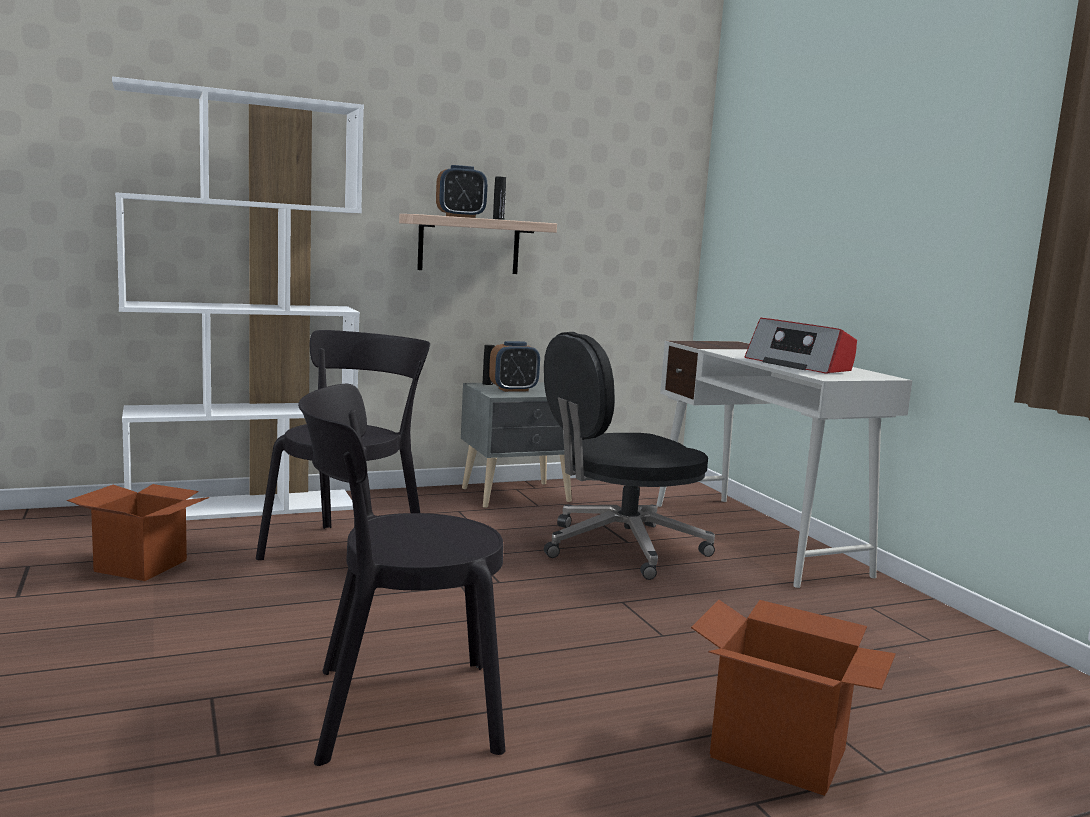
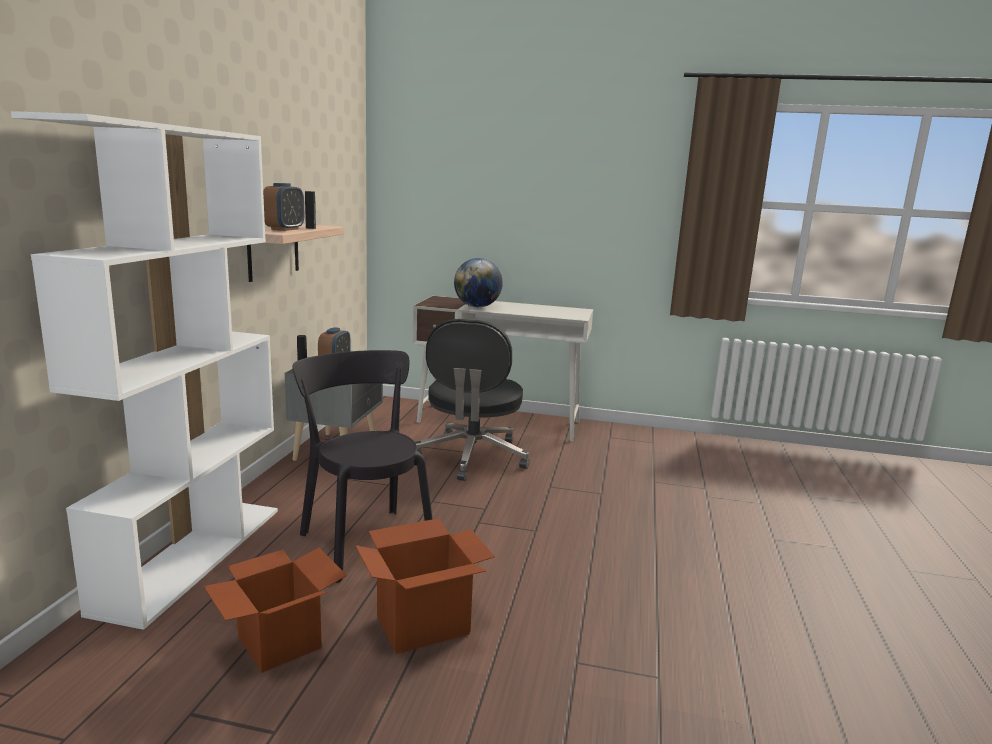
camera: 55 degrees left, 5 degrees up
(394, 709) = (637, 599): black chair -> none
(736, 352) = (477, 307): none -> globe
(779, 754) = (737, 517): cardboard box -> cardboard box (423, 625)
(799, 365) = (536, 311): radio -> none

